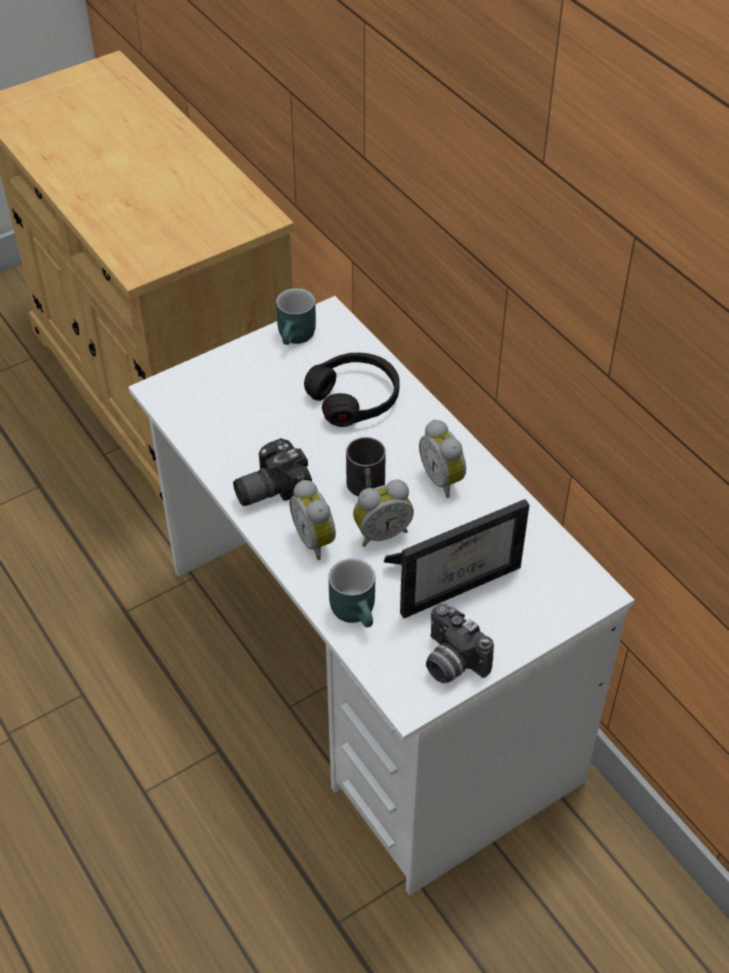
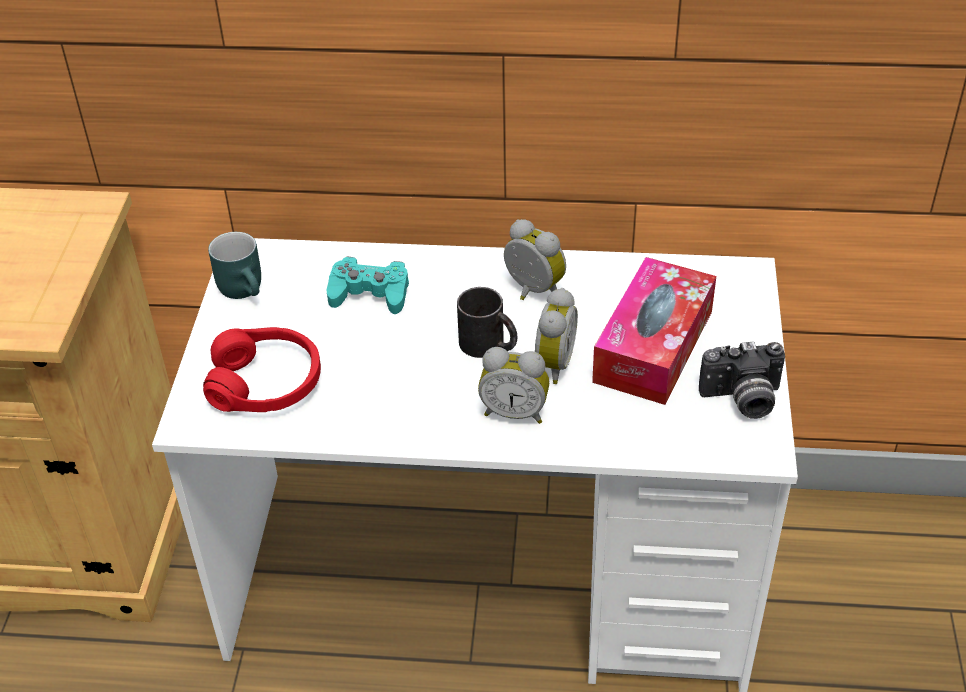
camera: 50 degrees left, 5 degrees down
(224, 402) = (266, 383): none -> red headphones
(269, 487) = (413, 409): camera -> none
(354, 398) = (370, 293): black headphones -> turquoise game controller
(358, 611) = (628, 429): turquoise mug -> none
(444, 479) = (532, 291): alarm clock -> alarm clock turned 150 degrees counterclockwise
(456, 579) = (653, 346): picture frame -> tissue box

